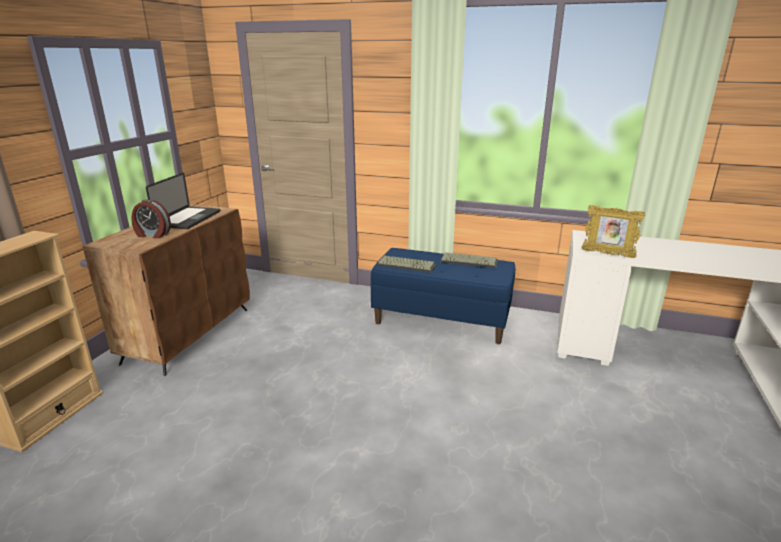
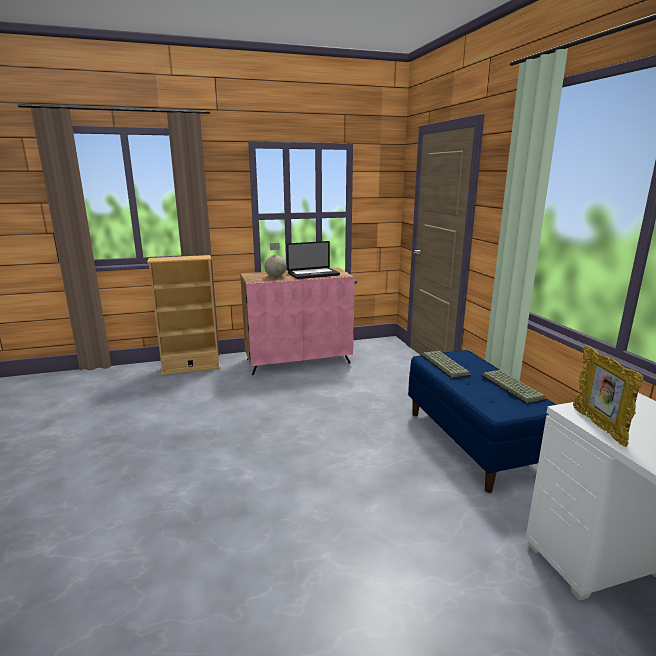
camera: 55 degrees right, 5 degrees down
(152, 235) = (276, 277): alarm clock -> globe
(189, 334) = (298, 361): brown cabinet -> pink cabinet

